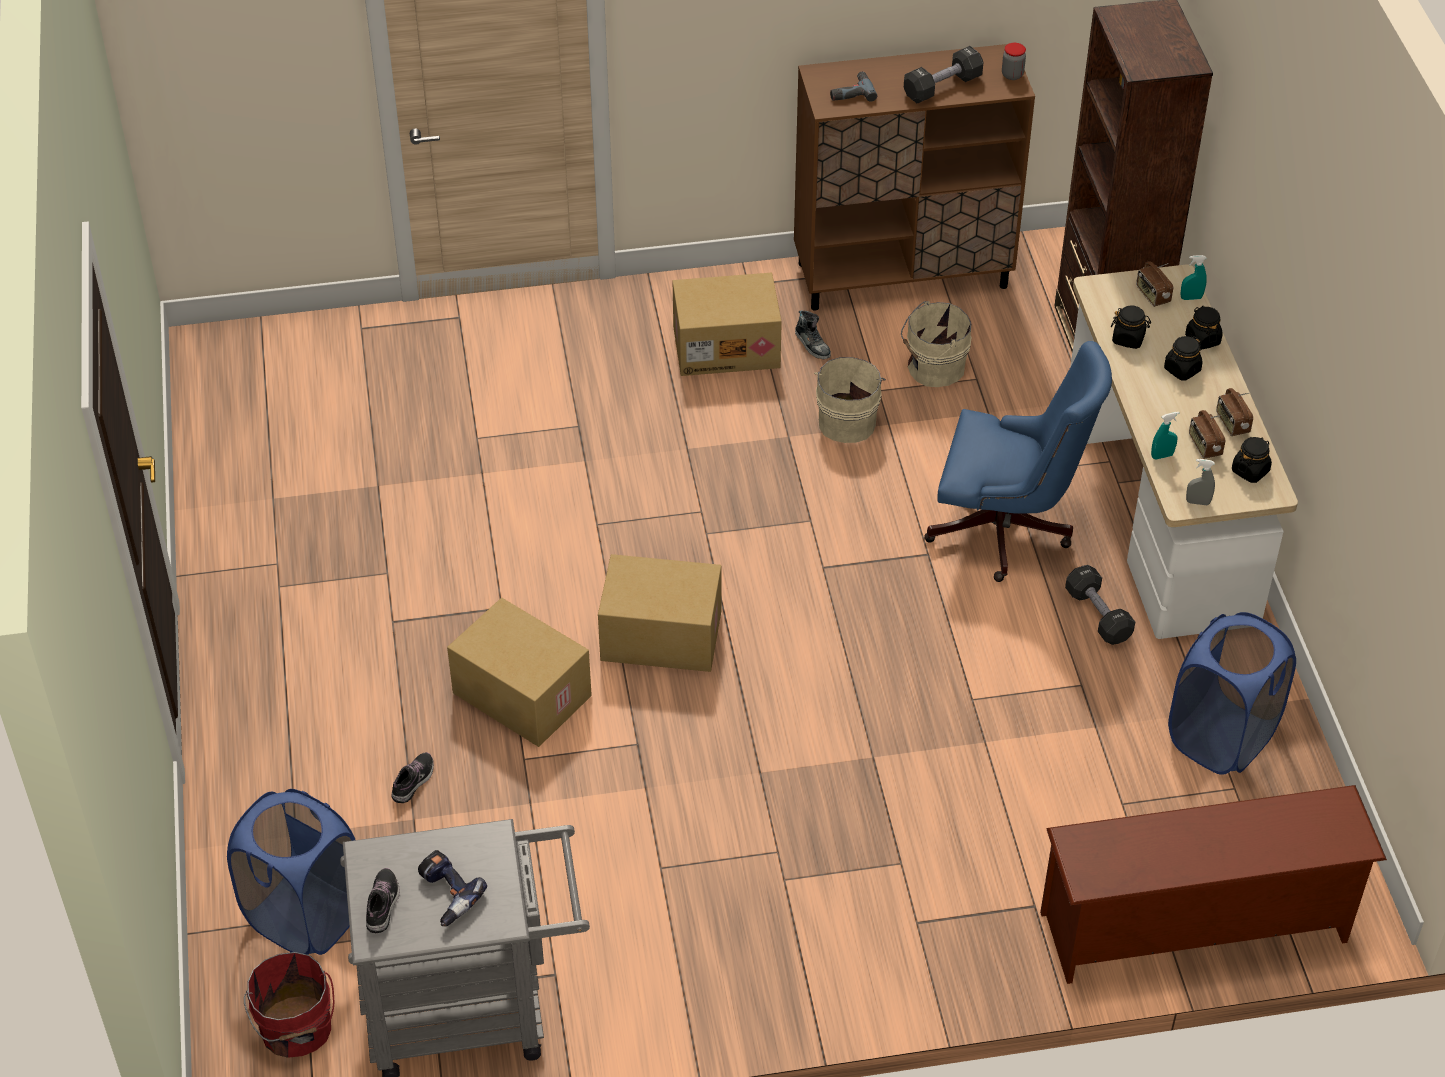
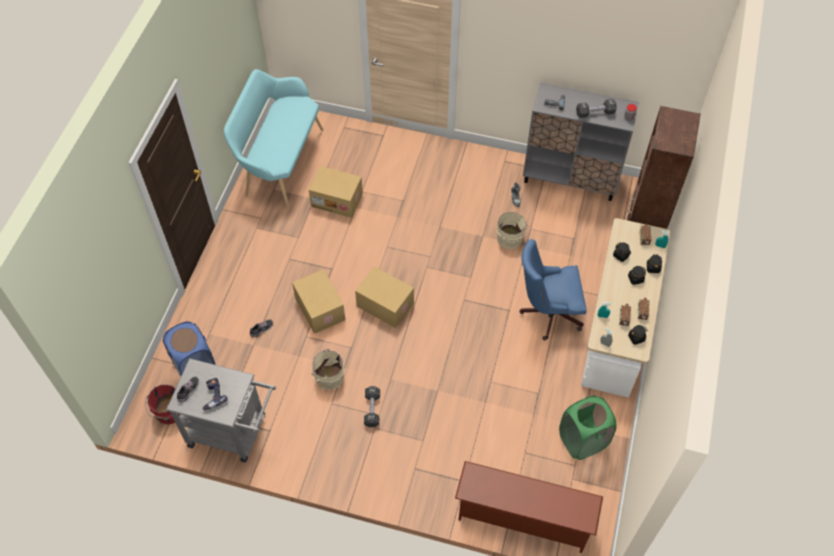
camera: 25 degrees right, 10 degrees up
(256, 442) = (280, 163): none -> turquoise bench
(727, 346) = (480, 186): cardboard box -> cardboard box (337, 199)
(903, 275) = (570, 179): brown cabinet -> grey cabinet
(933, 368) = (559, 227): beige bucket -> beige bucket (328, 377)
(1007, 531) = (547, 312): blue office chair -> blue office chair turned 135 degrees clockwise
(1098, 615) = (563, 365): black dumbbell -> black dumbbell (372, 409)
(1221, 737) = (582, 440): blue laundry basket -> green laundry basket

